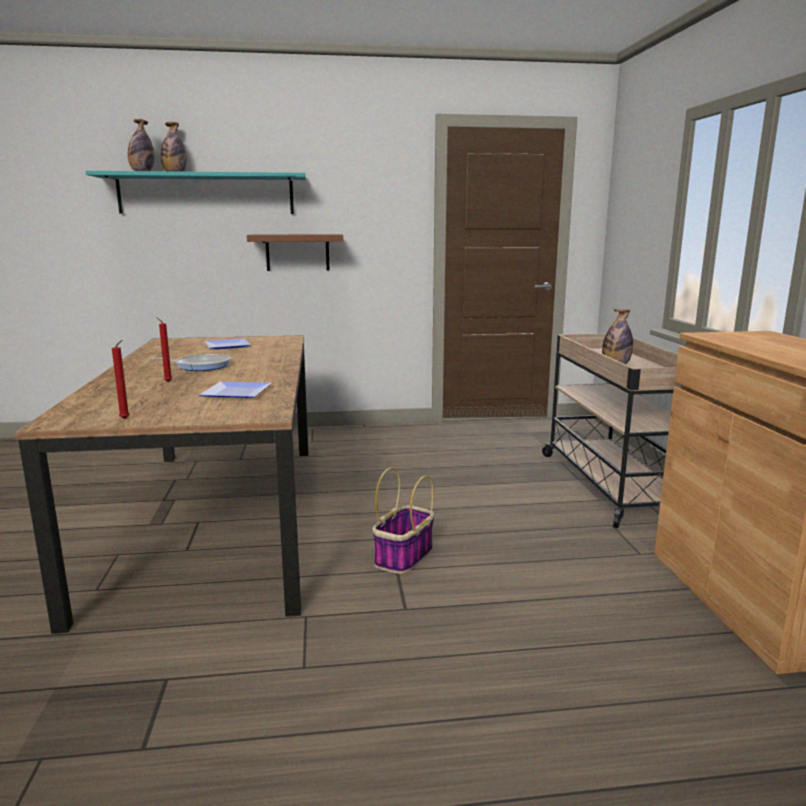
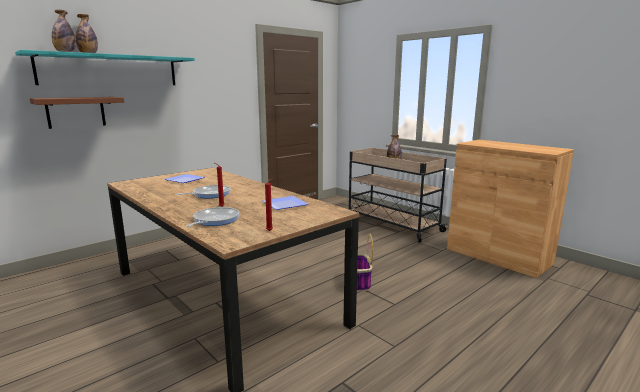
camera: 35 degrees left, 0 degrees up
(116, 395) = (214, 220): none -> frying pan
(297, 252) = (179, 112): brown shelf -> brown shelf (76, 112)

